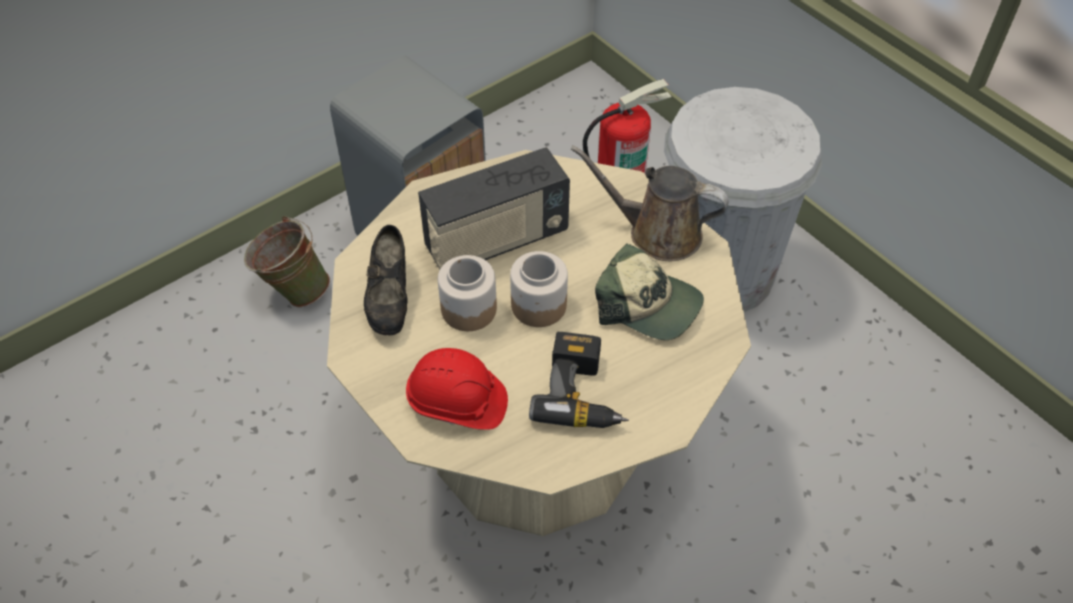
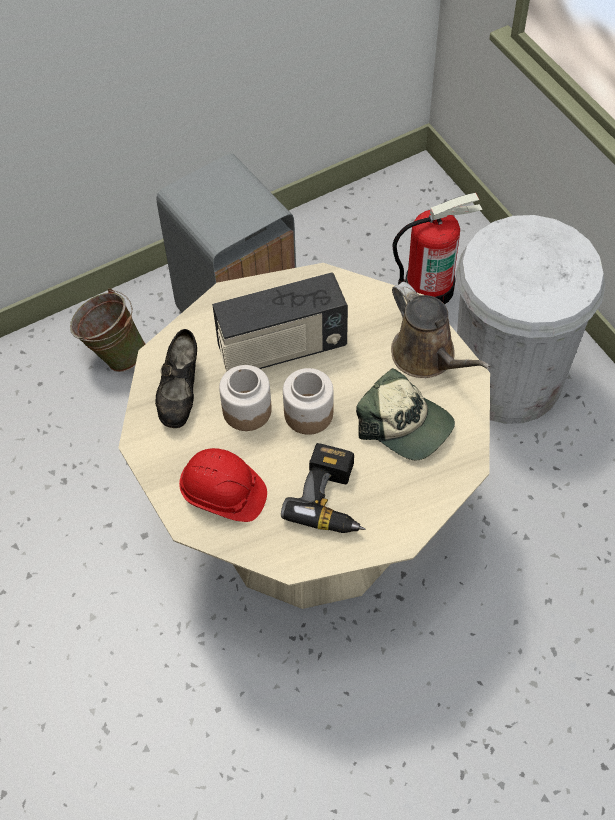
camera: 10 degrees right, 5 degrees up
(657, 232) = (427, 357): brown watering can -> brown watering can turned 150 degrees counterclockwise

